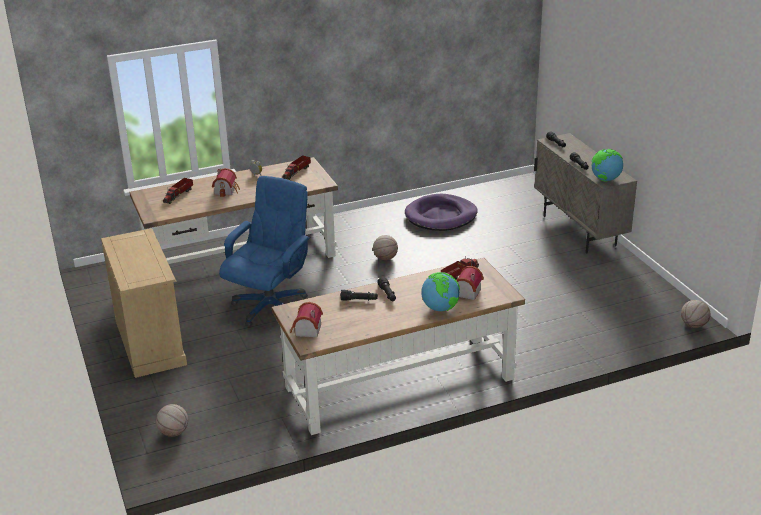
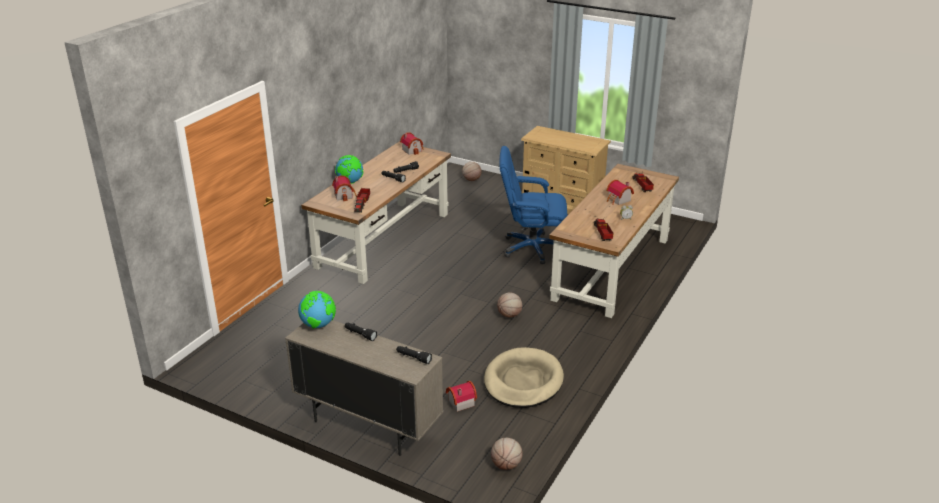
camera: 140 degrees right, 0 degrees up
(270, 306) = (531, 248): blue office chair -> blue office chair turned 105 degrees clockwise
(441, 216) = (523, 381): purple dog bed -> beige dog bed
(500, 221) = (460, 402): none -> toy house
(693, 325) = (196, 360): basketball -> basketball (506, 465)

